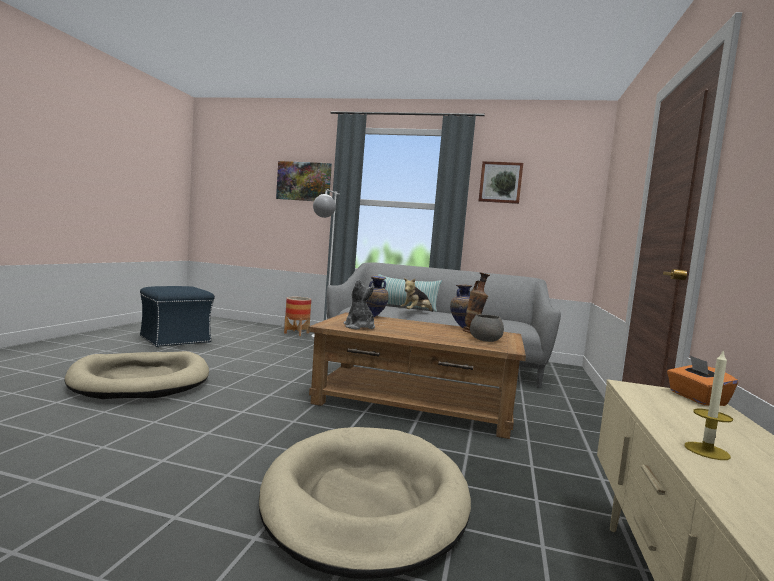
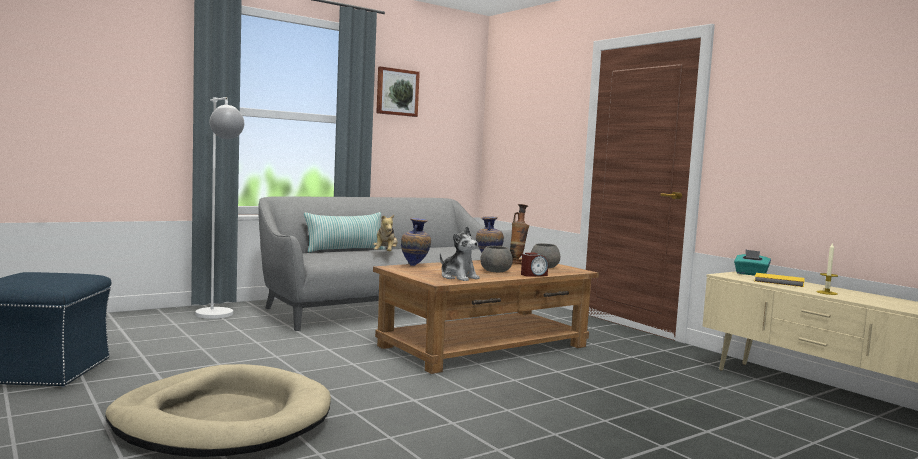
camera: 50 degrees left, 0 degrees up
(296, 333) = (162, 317): planter -> none
(304, 181) = (130, 75): picture -> none
(359, 327) = (458, 277): plush toy -> plush toy turned 150 degrees counterclockwise
(365, 501) = (639, 407): beige dog bed -> none
(417, 331) = (495, 271): none -> grey bowl
(435, 340) = (533, 275): none -> alarm clock
(690, 416) = (779, 282): none -> yellow book
(696, 398) = (751, 274): orange tissue box -> turquoise tissue box

